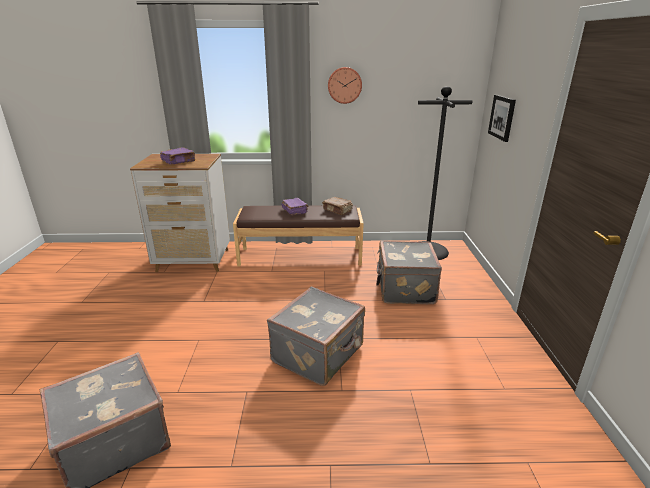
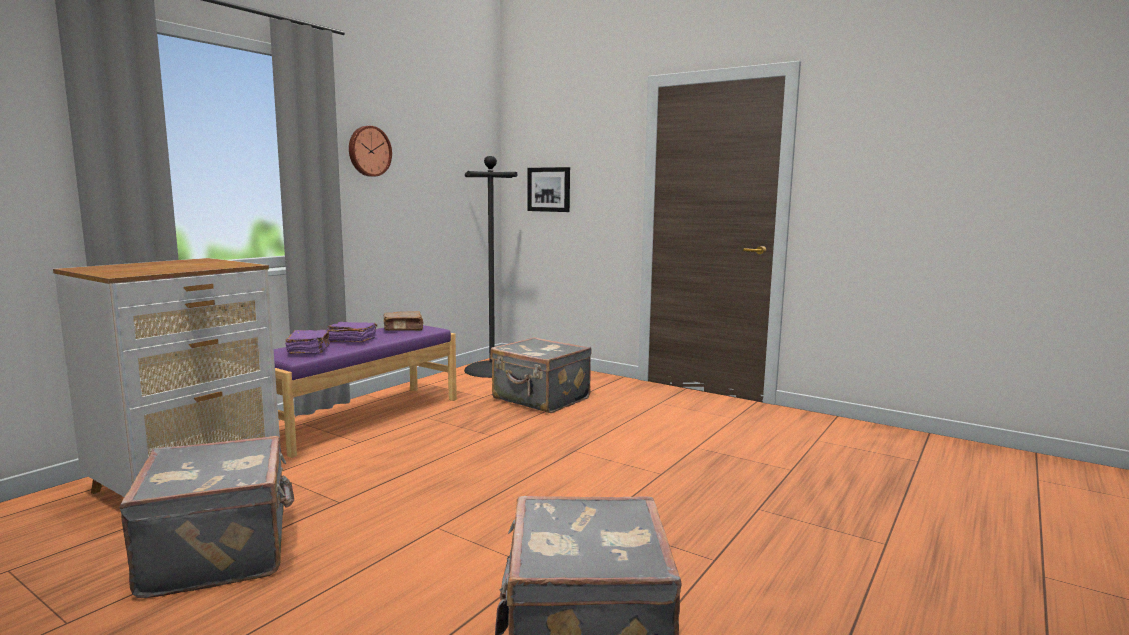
camera: 55 degrees left, 15 degrees down
(179, 162) = (178, 266): purple book -> purple book (309, 351)
(300, 256) = (361, 418): brown bench -> purple bench
(319, 354) = (588, 467): grey suitcase -> grey suitcase (221, 552)

